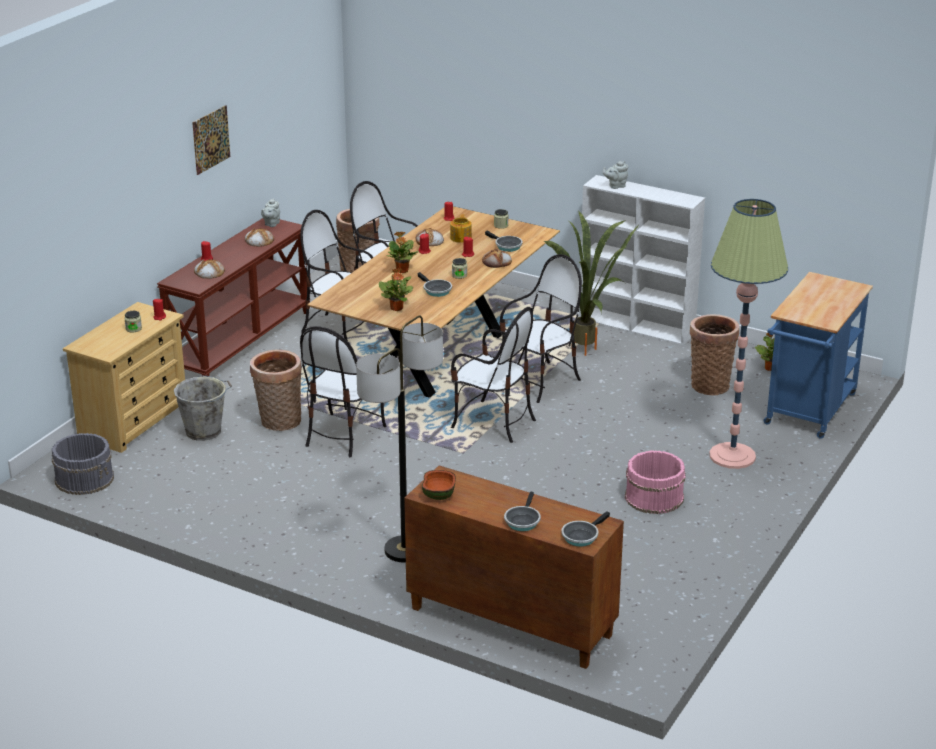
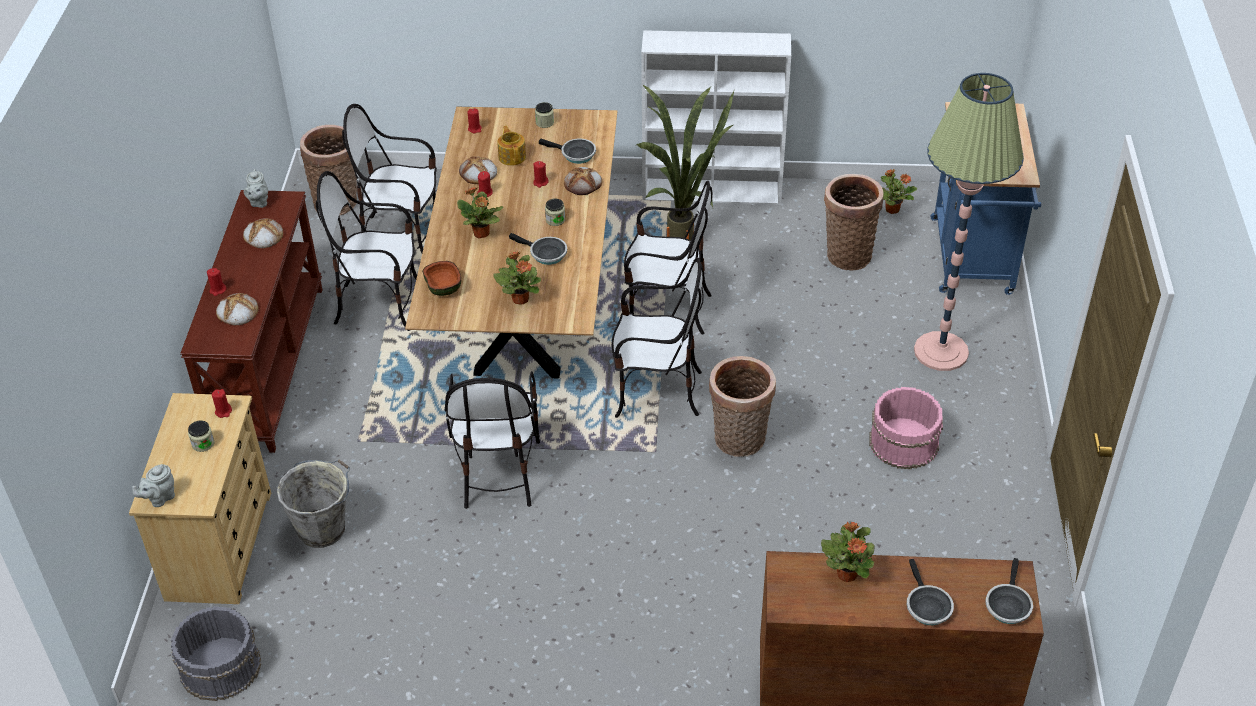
camera: 25 degrees left, 15 degrees up
(211, 139) = (181, 134): picture -> none
(279, 422) = (406, 481): basket -> basket (739, 441)
(404, 550) = (692, 631): floor lamp -> none
(438, 494) = (802, 601): bowl -> bowl (443, 288)
(483, 490) = (847, 574): none -> potted plant
(540, 382) = (666, 311): chair -> chair turned 75 degrees clockwise
(615, 186) = (679, 43): grey teapot -> grey teapot (160, 498)

